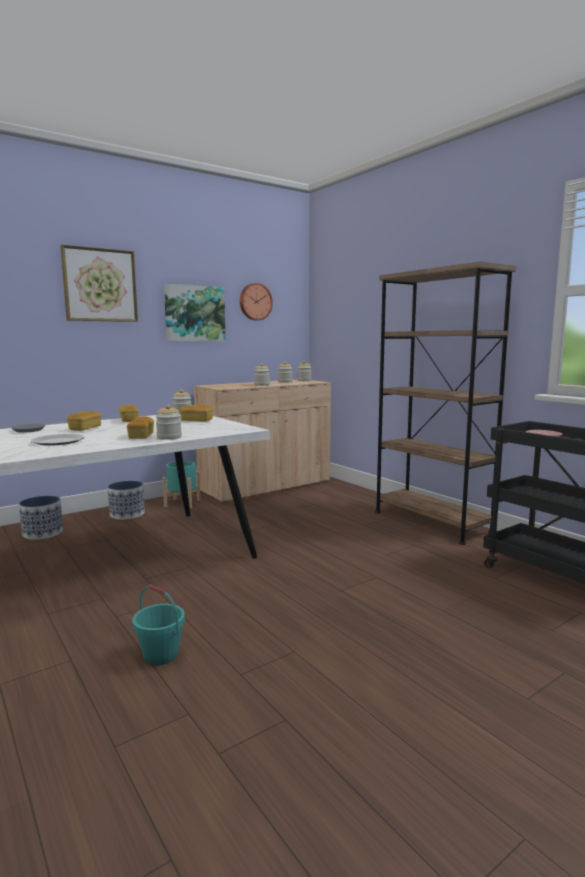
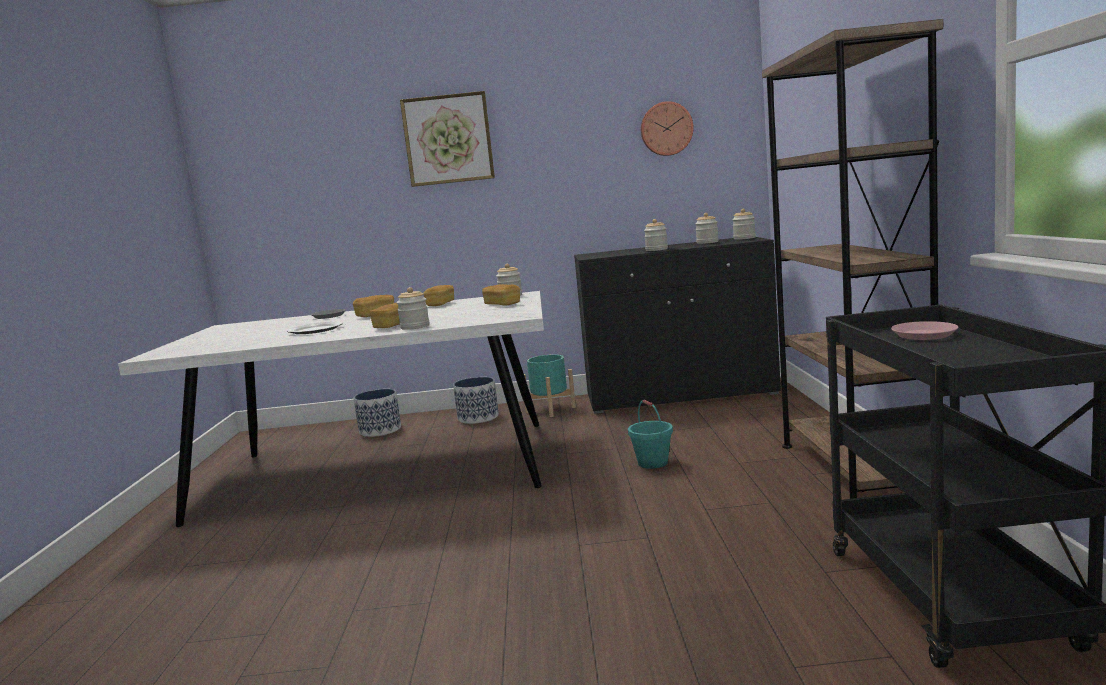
camera: 35 degrees right, 0 degrees up
(160, 655) = (315, 573): turquoise bucket -> turquoise bucket (652, 463)
(194, 313) = (573, 158): picture -> none
(266, 486) = (680, 395): beige cabinet -> black cabinet

